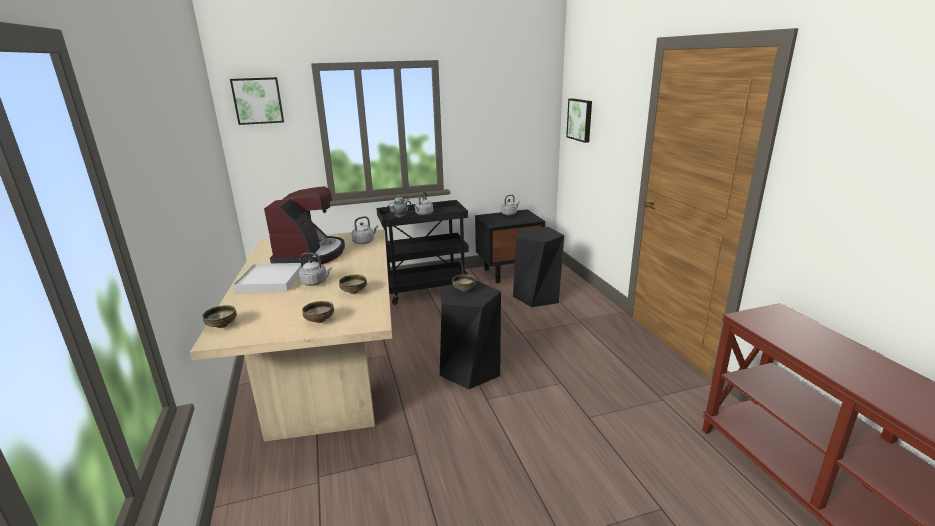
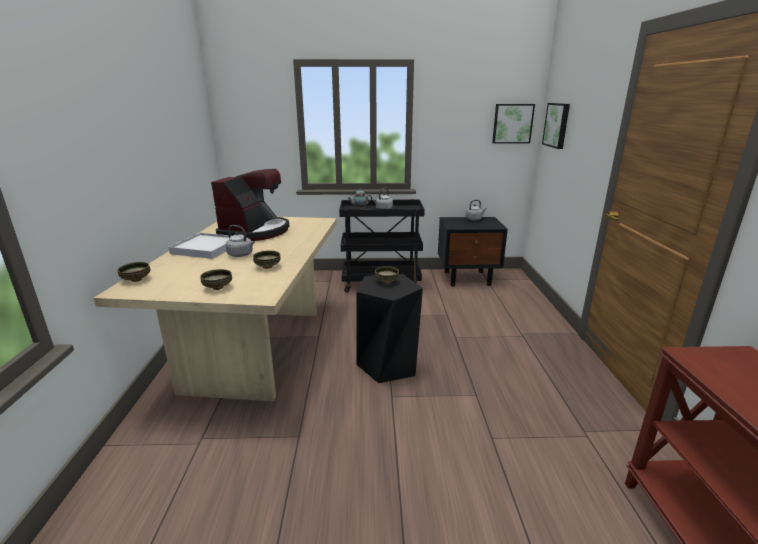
camera: 15 degrees right, 0 degrees up
(258, 100) = (245, 92): picture -> picture (512, 123)
(364, 242) = (310, 226): grey kettle -> none
(537, 296) = (486, 304): black stool -> none

